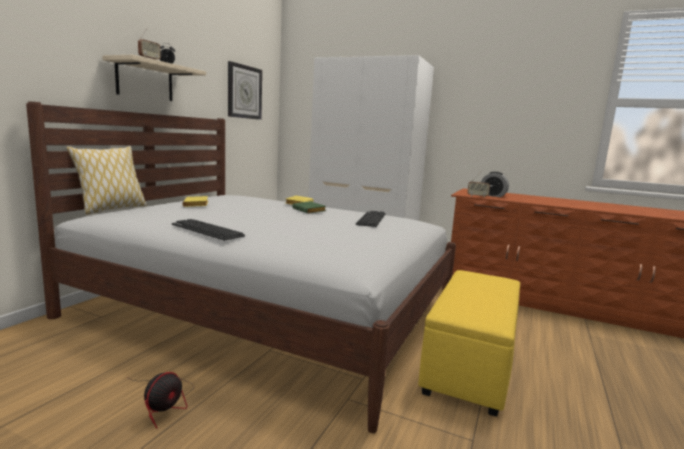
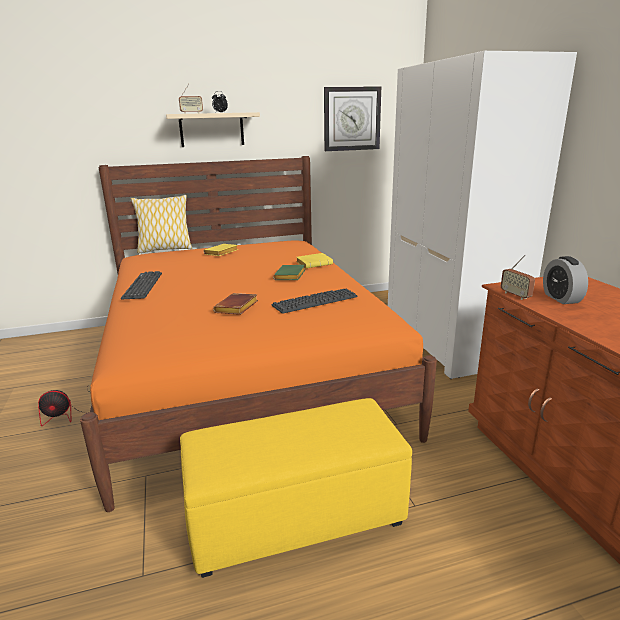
camera: 50 degrees right, 10 degrees up
(268, 311) = (244, 370): white bed -> orange bed
(341, 229) = (237, 308): none -> brown book

